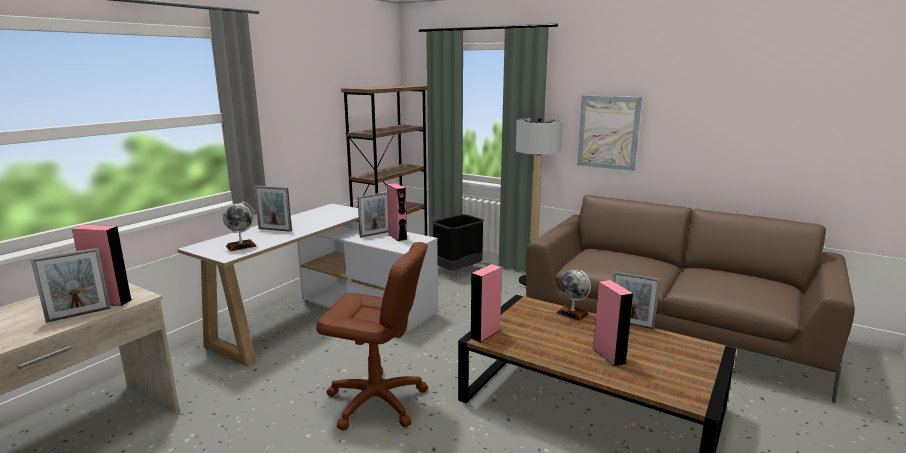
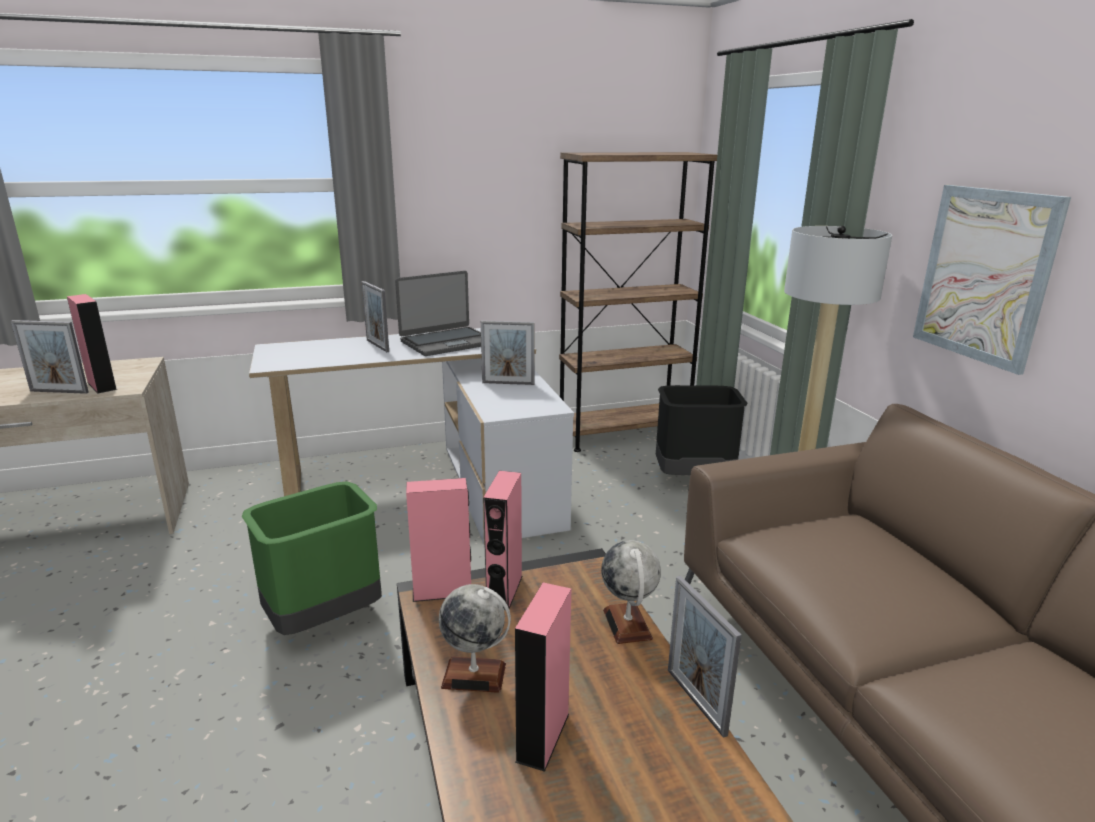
camera: 40 degrees right, 5 degrees up
(241, 246) = (305, 357): globe -> globe (474, 675)
(316, 219) = (447, 342): none -> laptop
(376, 401) = (324, 621): brown office chair -> green trash can
(397, 237) = (526, 395): pink speaker -> pink speaker (504, 591)

